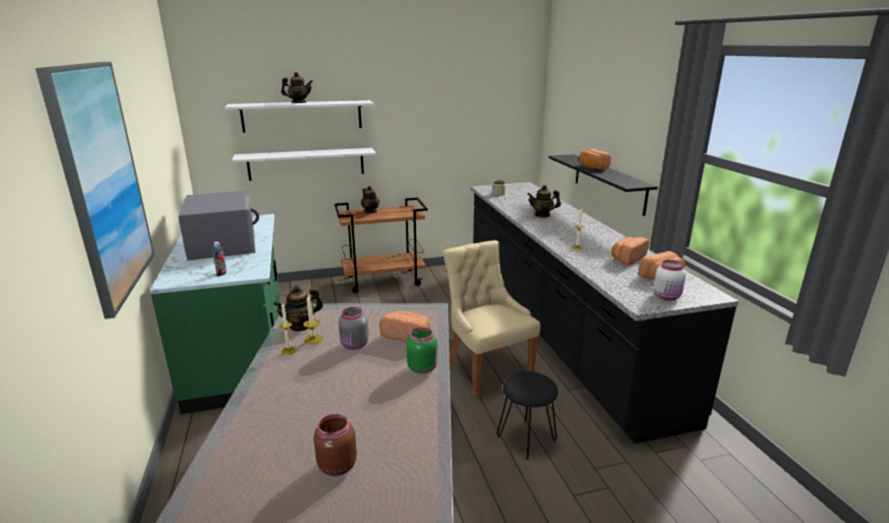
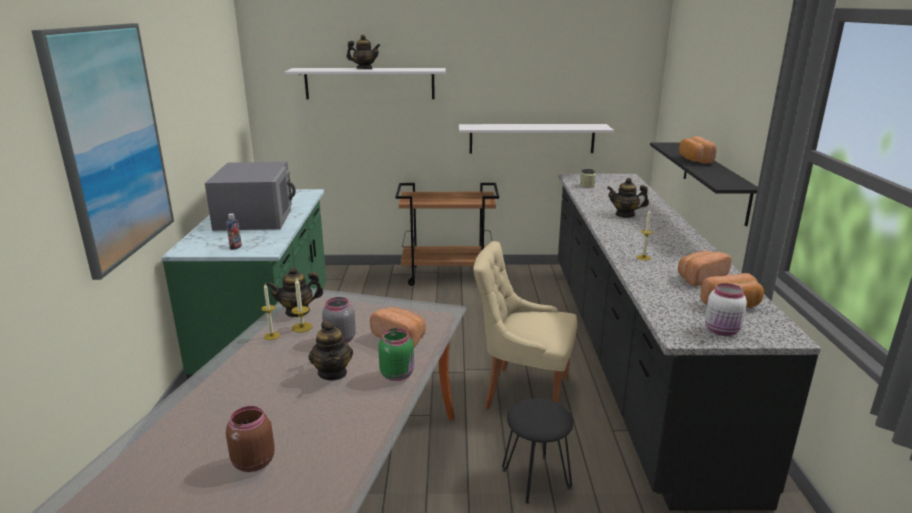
camera: 15 degrees right, 0 degrees up
(306, 164) = (371, 137): white shelf -> white shelf (532, 138)
(370, 211) = (437, 195): teapot -> teapot (333, 373)
(487, 370) = (523, 392): beige chair -> beige chair turned 60 degrees counterclockwise

